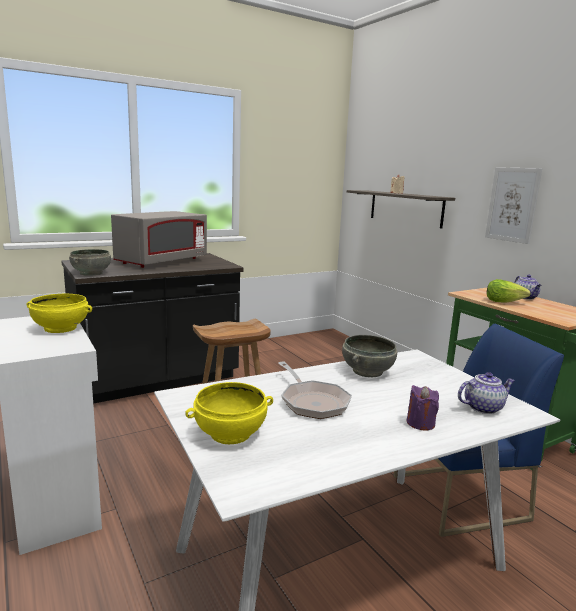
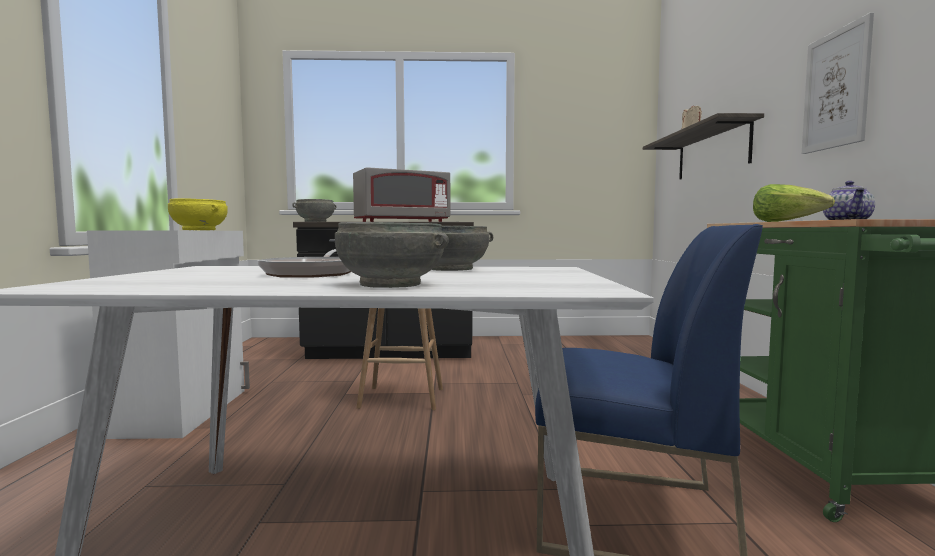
camera: 30 degrees right, 10 degrees down
(230, 433) = (164, 275): yellow bowl -> none
(420, 423) = (389, 284): purple candle -> grey bowl
(483, 407) = (532, 285): teapot -> none

